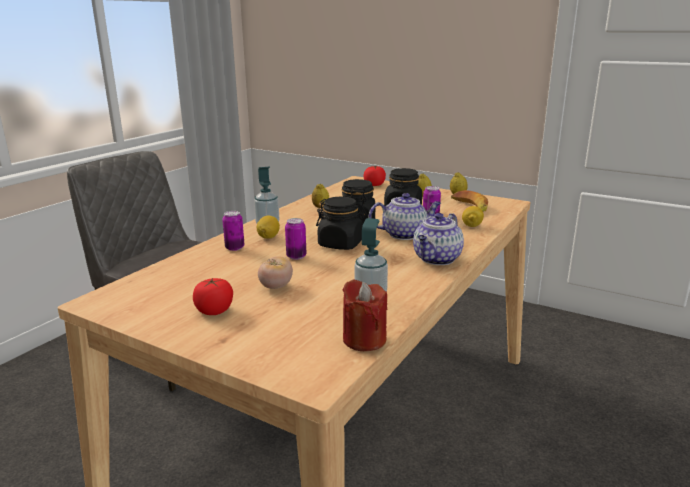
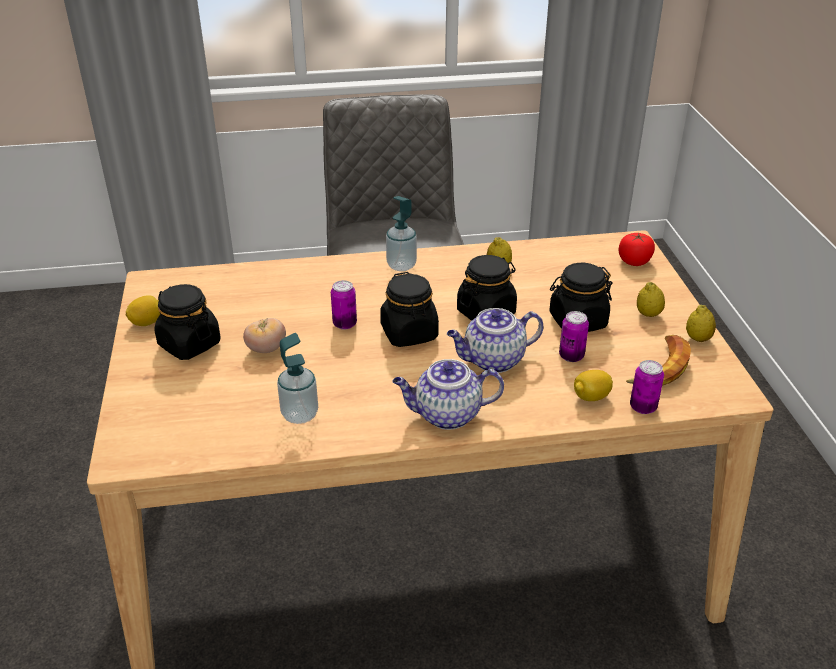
camera: 50 degrees right, 15 degrees up
(214, 311) = (189, 344): tomato -> black jar
(234, 248) = (323, 280): can -> can (643, 407)
(268, 237) = (372, 283): lemon -> lemon (147, 322)
(364, 339) = (213, 450): red candle -> none
(405, 234) = (492, 361): teapot -> teapot turned 120 degrees clockwise

